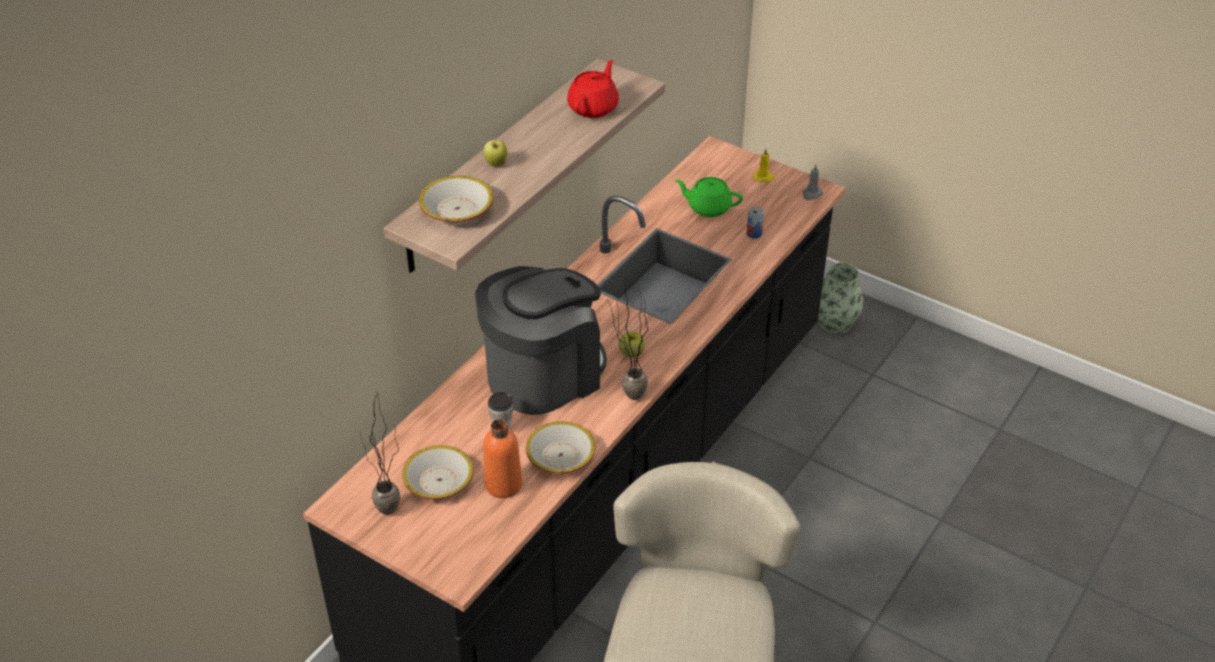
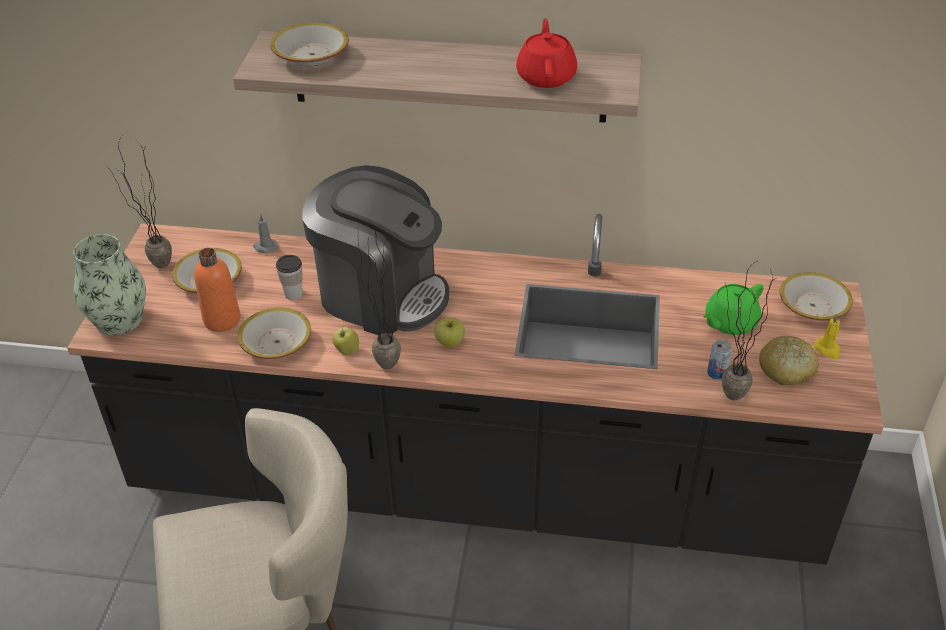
camera: 65 degrees right, 0 degrees up
(496, 164) = (399, 53): apple -> apple (347, 351)
(594, 107) = (546, 76): red teapot -> red teapot turned 90 degrees counterclockwise
(708, 207) = (729, 322): green teapot -> green teapot turned 120 degrees counterclockwise
(718, 165) = (812, 306): none -> bowl
(770, 203) = (786, 369): none -> bread
(780, 240) = (724, 398): none -> potted plant
(811, 194) = (837, 400): grey candle -> grey candle (265, 247)
(835, 322) = (864, 594): vase -> vase (119, 319)

